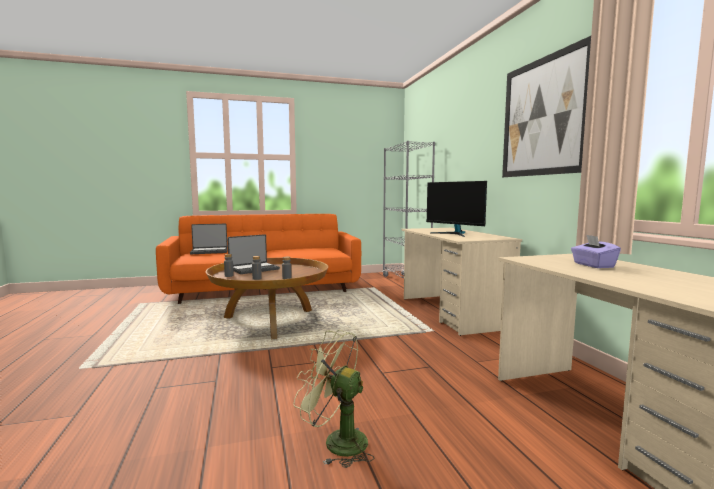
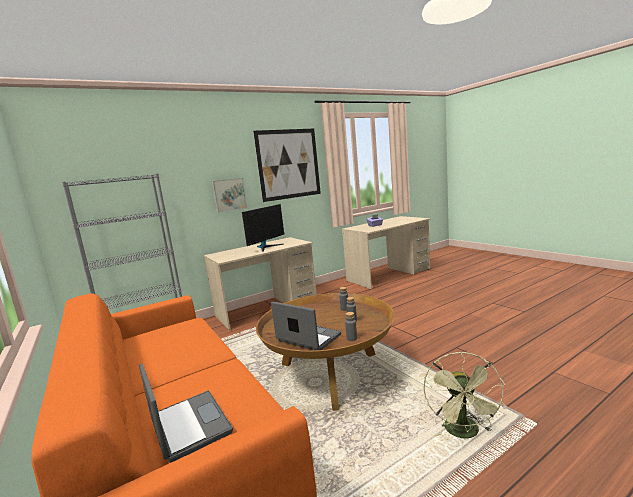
camera: 105 degrees left, 5 degrees up
(336, 442) = (457, 304): green fan -> green fan (464, 433)
(477, 164) = (229, 195): none -> picture

